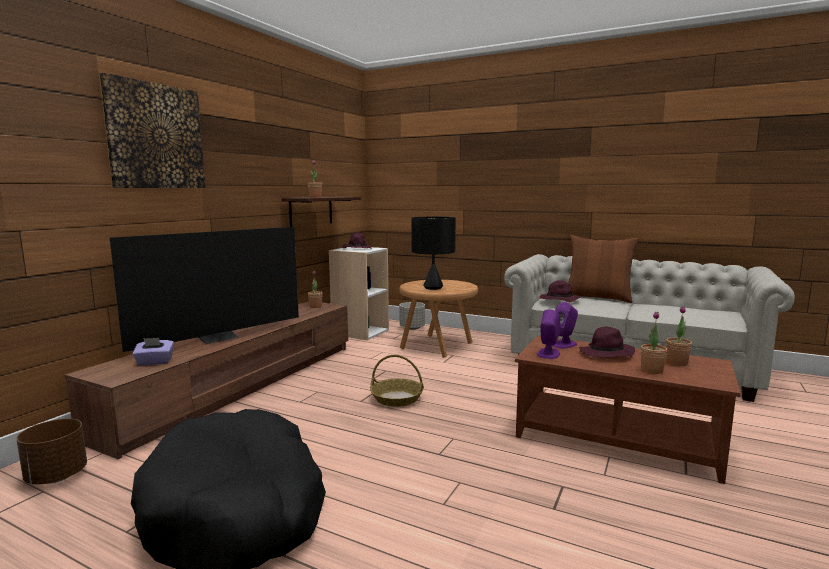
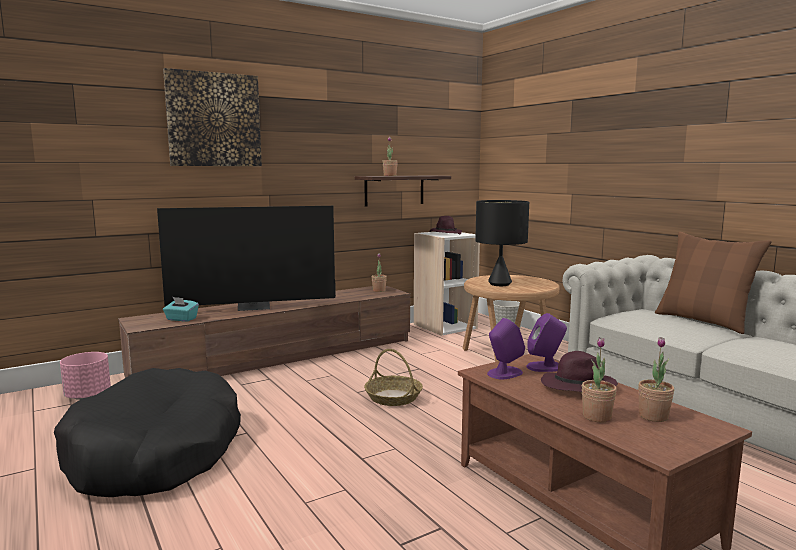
camera: 30 degrees right, 0 degrees up
(57, 477) = (88, 396): brown planter -> pink planter
(154, 362) = (181, 319): purple tissue box -> turquoise tissue box
(558, 300) = (632, 316): purple hat -> none

